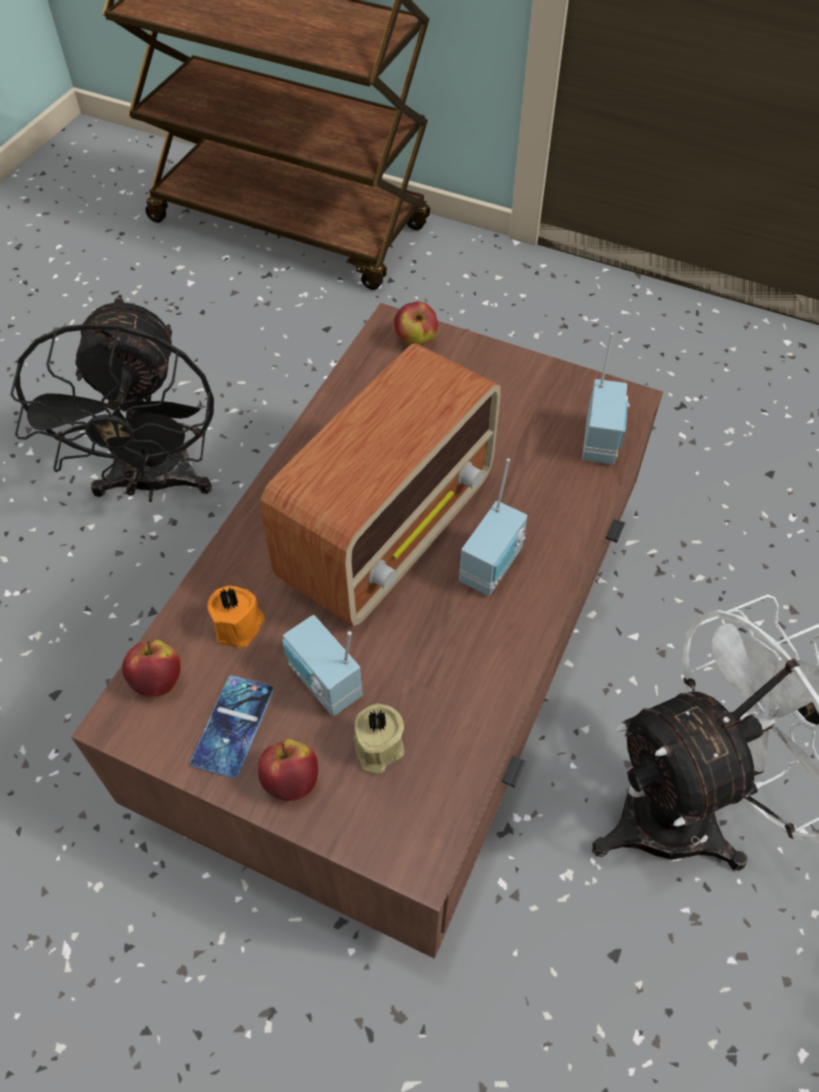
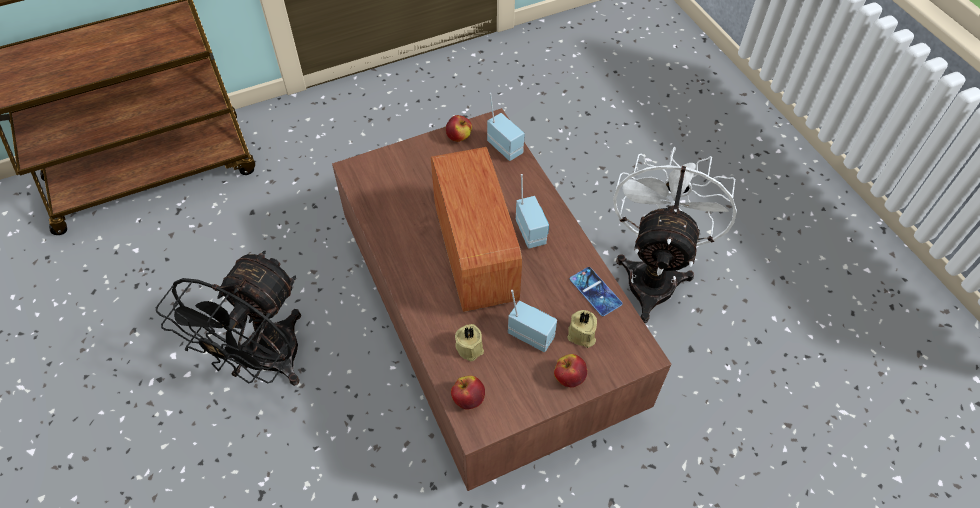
camera: 50 degrees left, 0 degrees up
(153, 484) = (265, 363): black fan -> black fan turned 75 degrees clockwise
(233, 726) = (521, 383): phone -> phone (595, 291)
(240, 626) = (470, 347): orange candle -> beige candle
(323, 683) = (531, 334): radio -> radio turned 150 degrees counterclockwise
(415, 340) = (373, 167): apple -> apple (459, 137)

